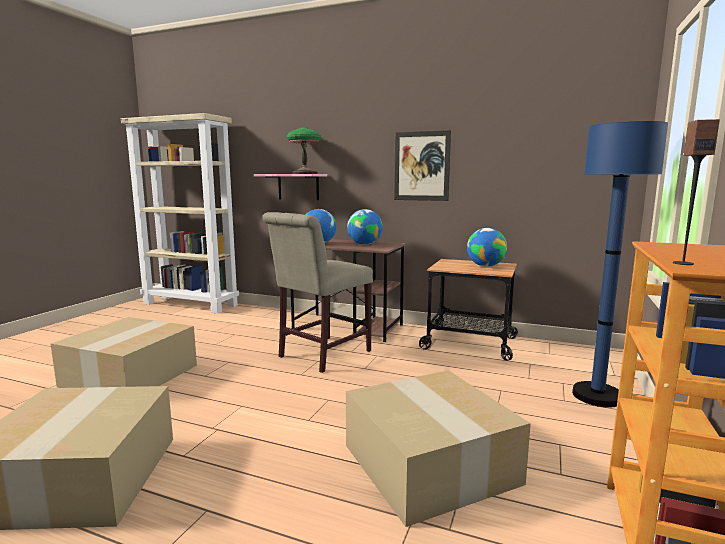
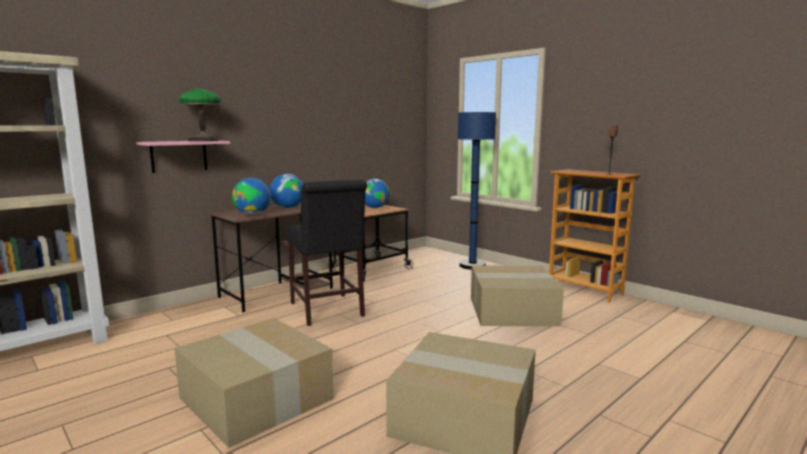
camera: 65 degrees left, 0 degrees up
(320, 355) = (327, 311): beige chair -> black chair
(421, 166) = (306, 131): picture -> none

